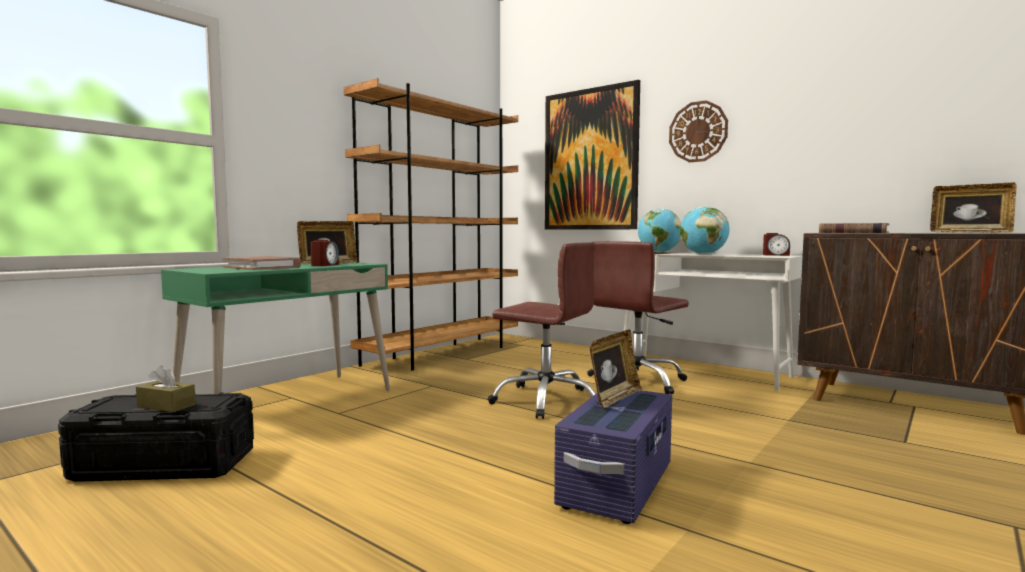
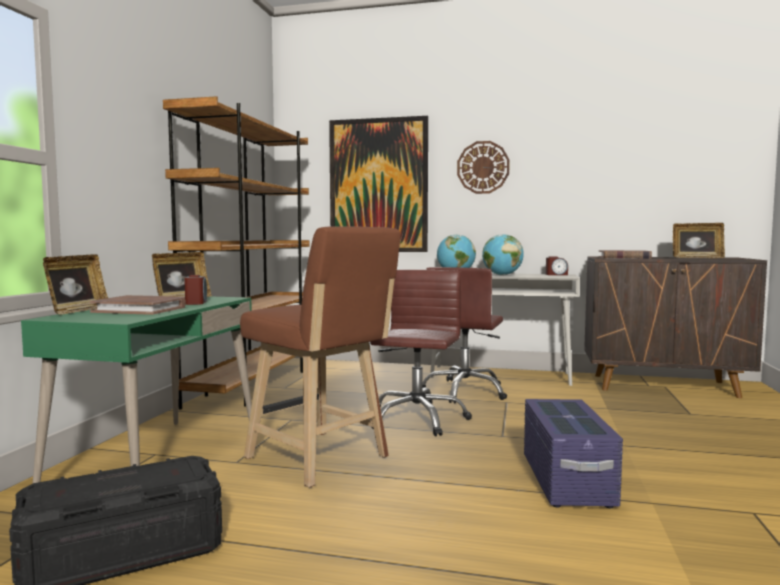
camera: 25 degrees left, 0 degrees up
(166, 406) = (135, 483): brown tissue box -> none
(406, 422) = (321, 459): none -> brown stool
(546, 400) = (416, 419): brown office chair -> brown office chair turned 75 degrees counterclockwise
(614, 398) = (551, 408): picture frame -> picture frame (78, 311)

